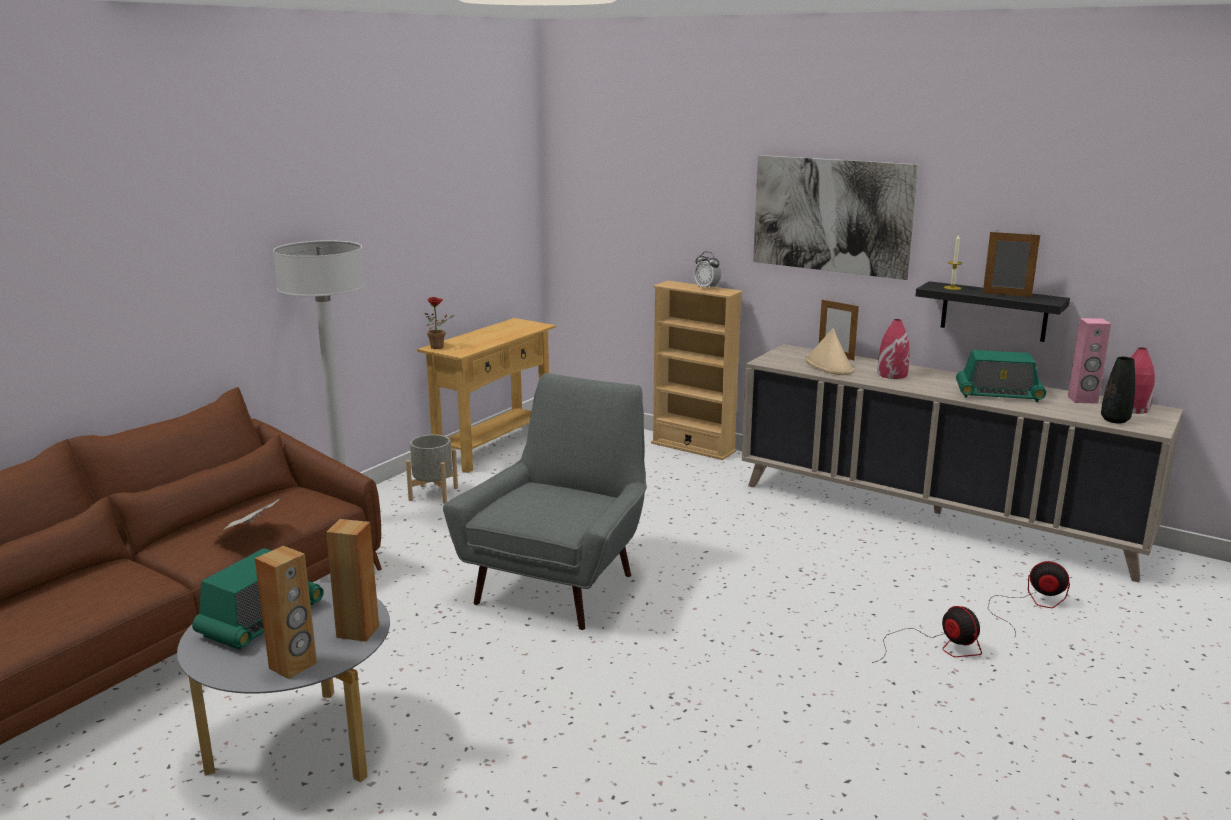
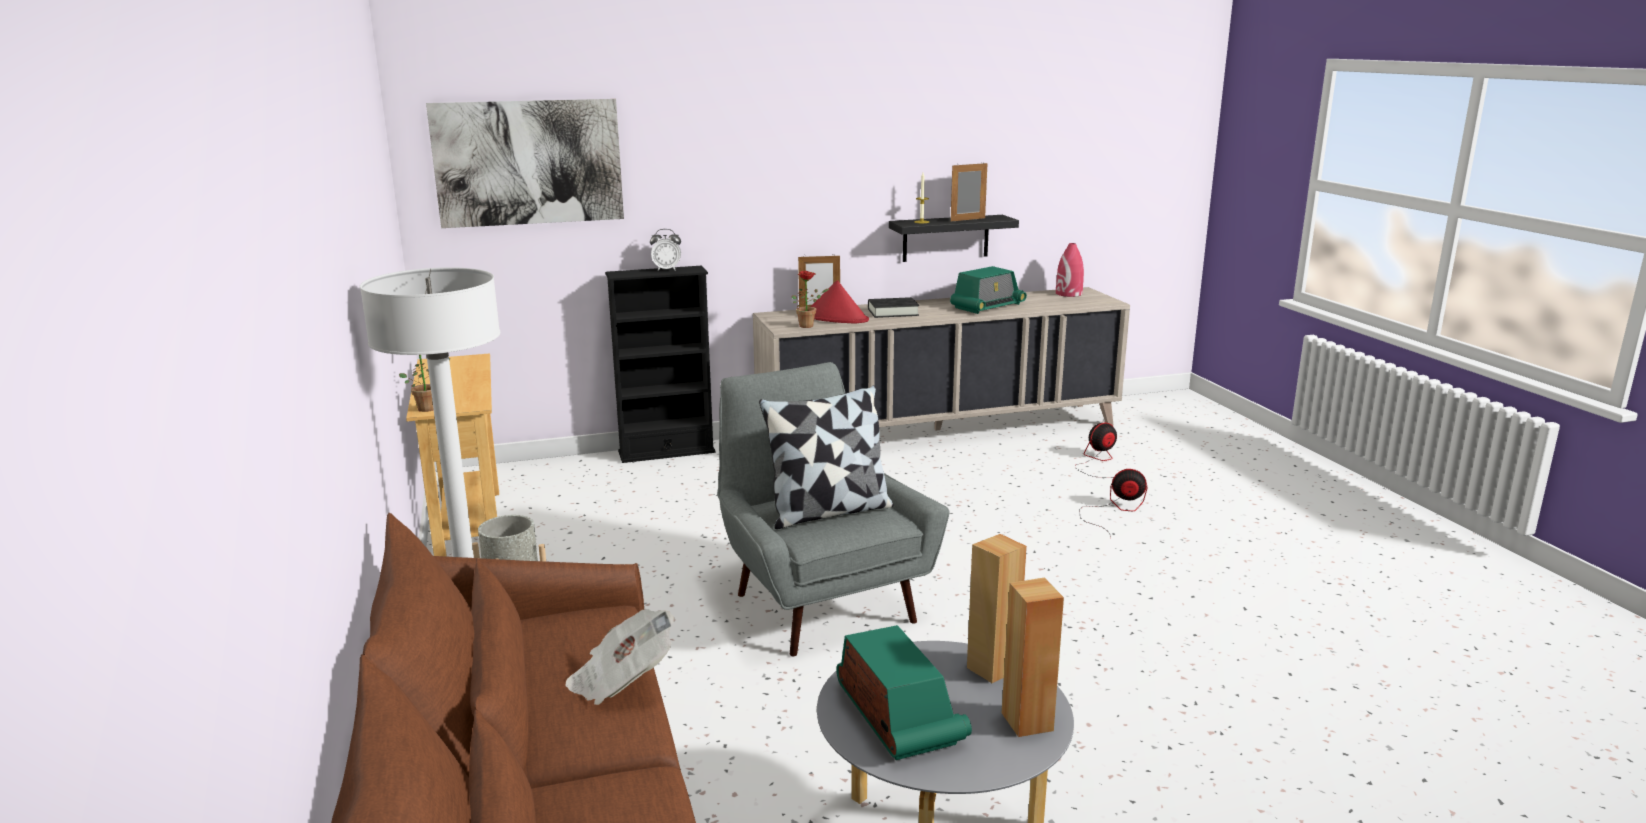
camera: 50 degrees left, 0 degrees up
(546, 504) = (828, 511): none -> pillow
(693, 447) = (666, 452): beige bookcase -> black bookcase
(790, 365) = (809, 325): none -> potted plant
(829, 365) = (836, 318): beige hat -> red hat
(831, 215) = (790, 171): picture -> picture (528, 162)
(892, 374) = (893, 312): red vase -> black book
(1082, 400) = (1034, 296): pink speaker -> none
(1115, 420) = (1082, 303): black vase -> none

